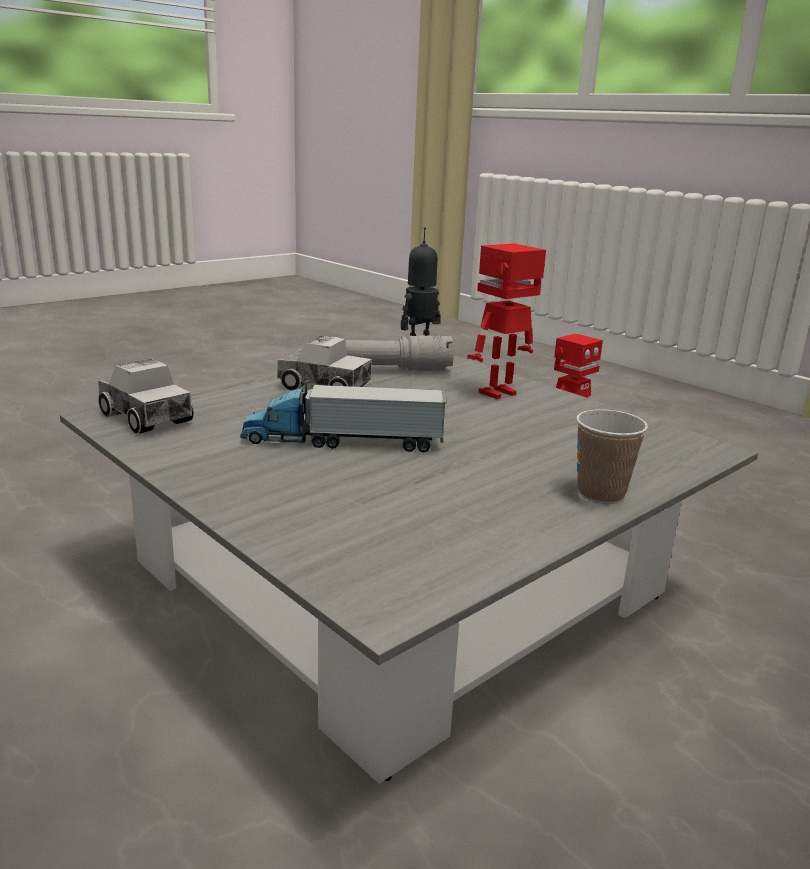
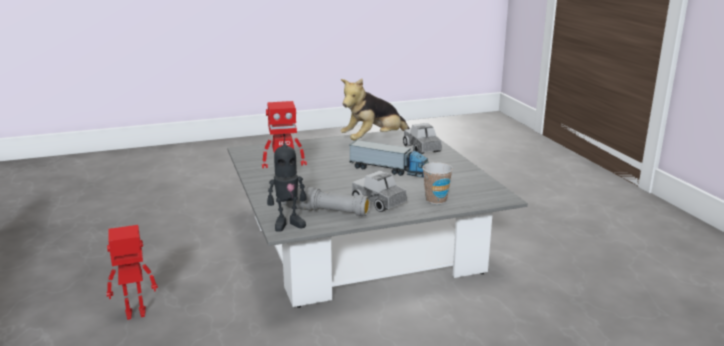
camera: 155 degrees left, 0 degrees up
(145, 417) = (482, 194): toy truck -> toy truck (422, 149)
(478, 530) = (374, 140): none -> plush toy
(600, 494) = (319, 143): cup -> cup (436, 200)

